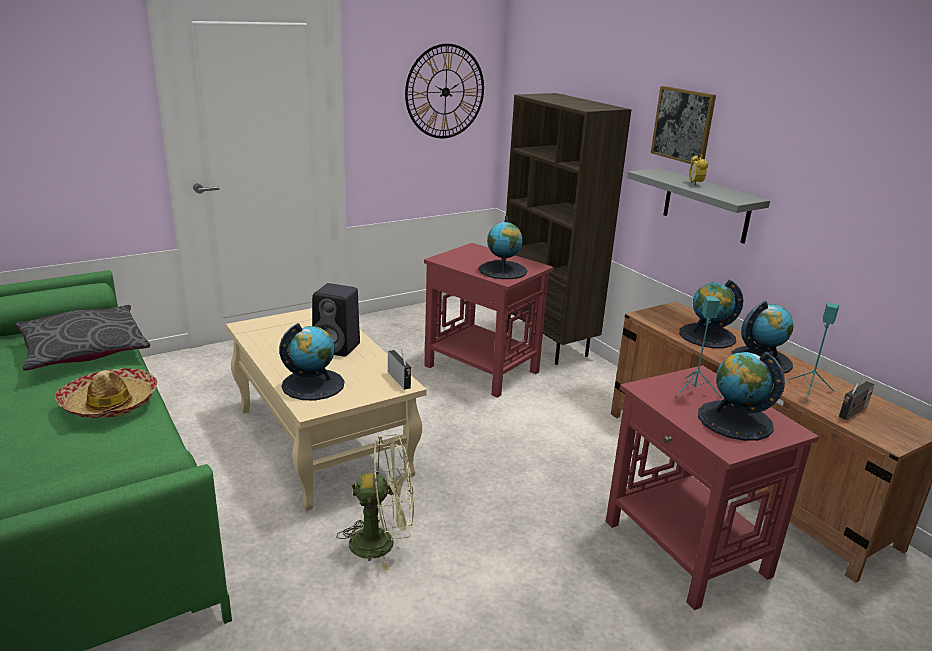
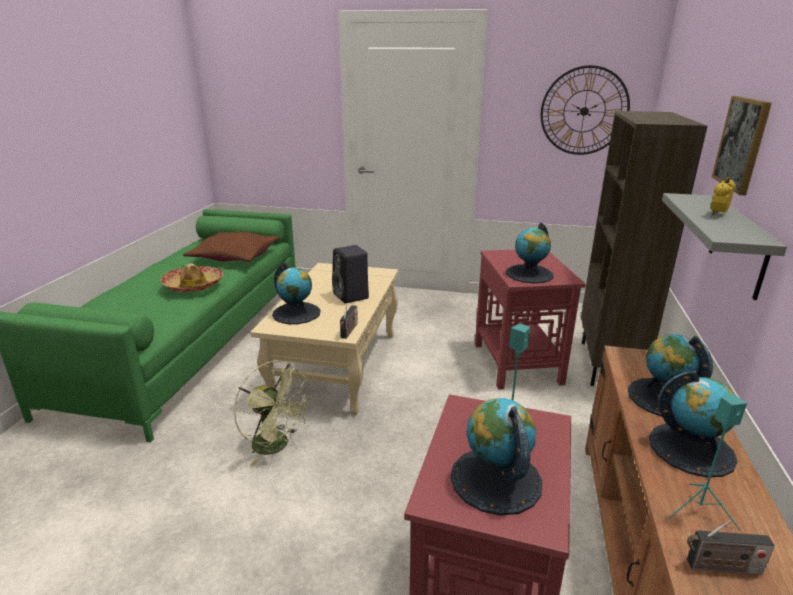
camera: 45 degrees right, 0 degrees up
(84, 350) = (234, 256): grey pillow -> brown pillow

